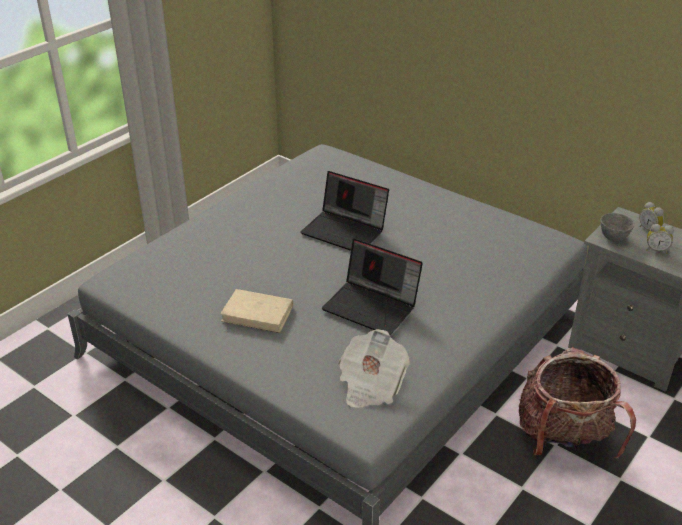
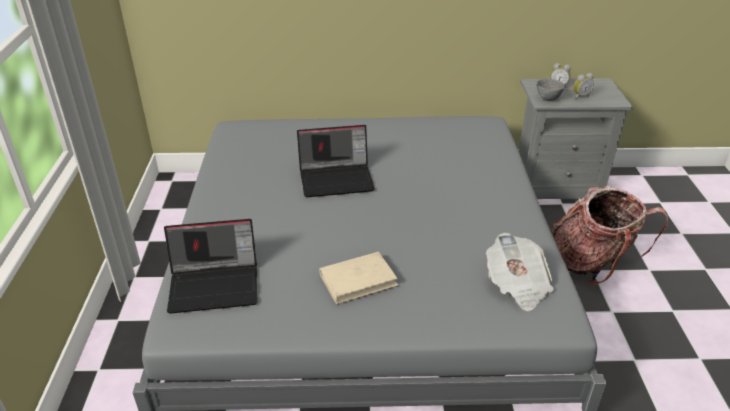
camera: 40 degrees left, 0 degrees up
(372, 306) = (436, 226): laptop -> laptop (215, 285)

